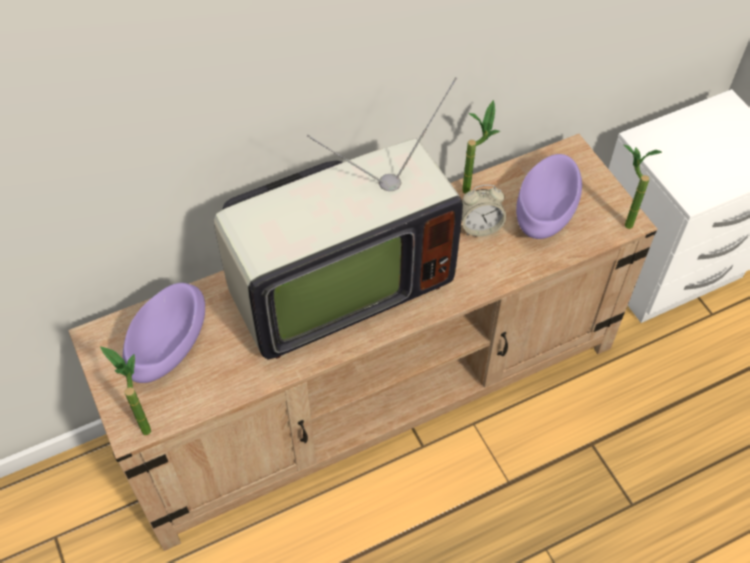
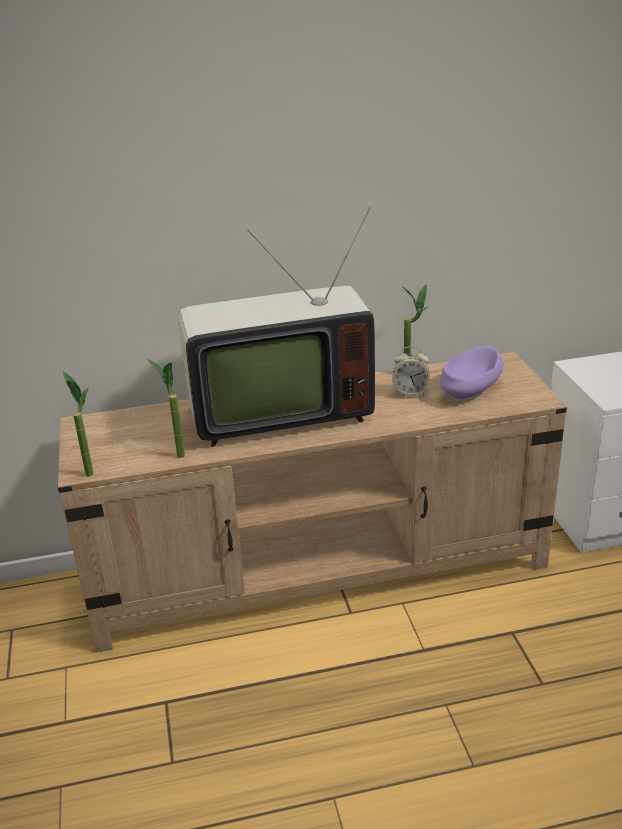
camera: 15 degrees right, 25 degrees down
(168, 344) = (131, 431): purple bowl -> none
(620, 222) = (534, 399): potted plant -> potted plant (176, 452)

